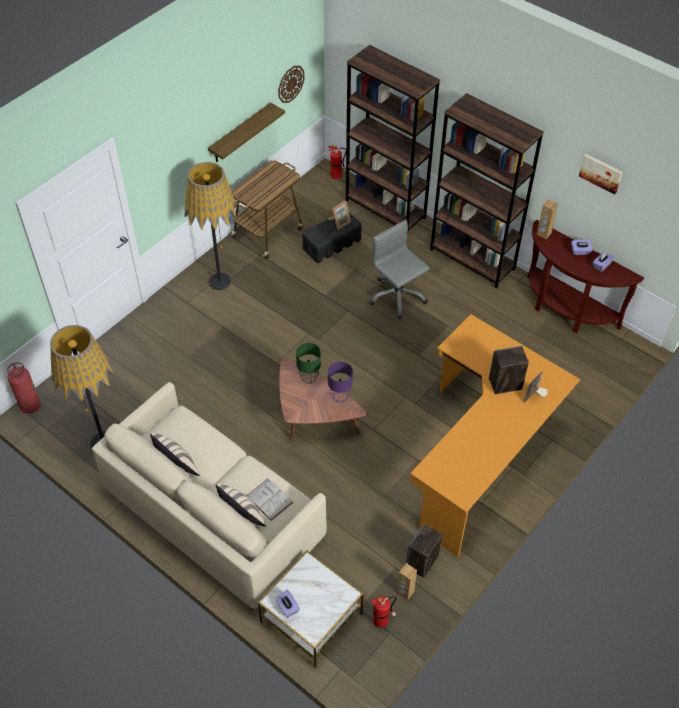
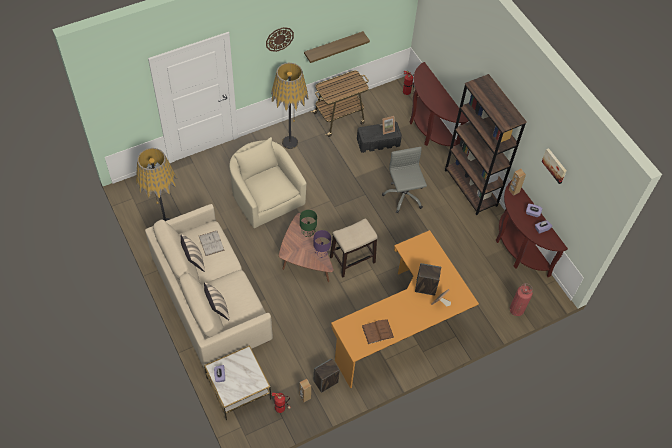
camera: 20 degrees right, 5 degrees up
(30, 406) = (132, 184): fire extinguisher -> fire extinguisher (516, 310)
(222, 358) = (265, 196): none -> beige armchair
(269, 499) = (239, 304): white book -> white book (211, 243)
(290, 84) = (383, 21): wall clock -> wall clock (279, 39)
(375, 395) = (352, 259): none -> stool
(385, 209) = (429, 129): brown bookcase -> brown console table
(476, 461) = (377, 331): none -> brown book

